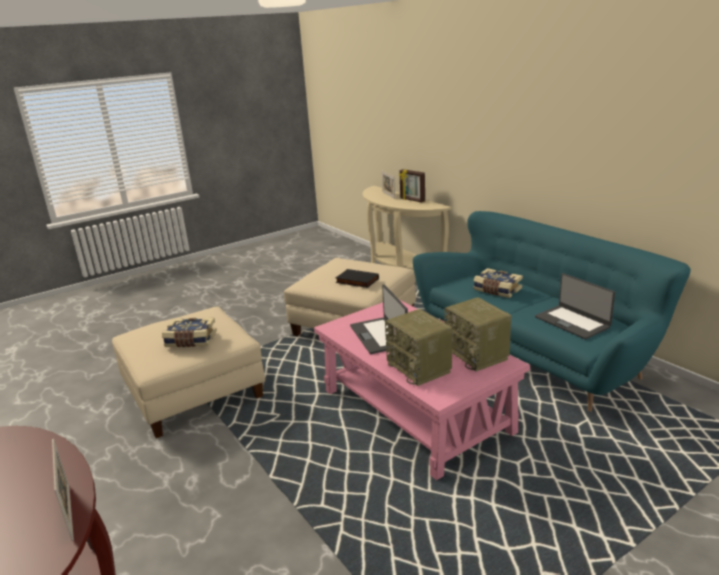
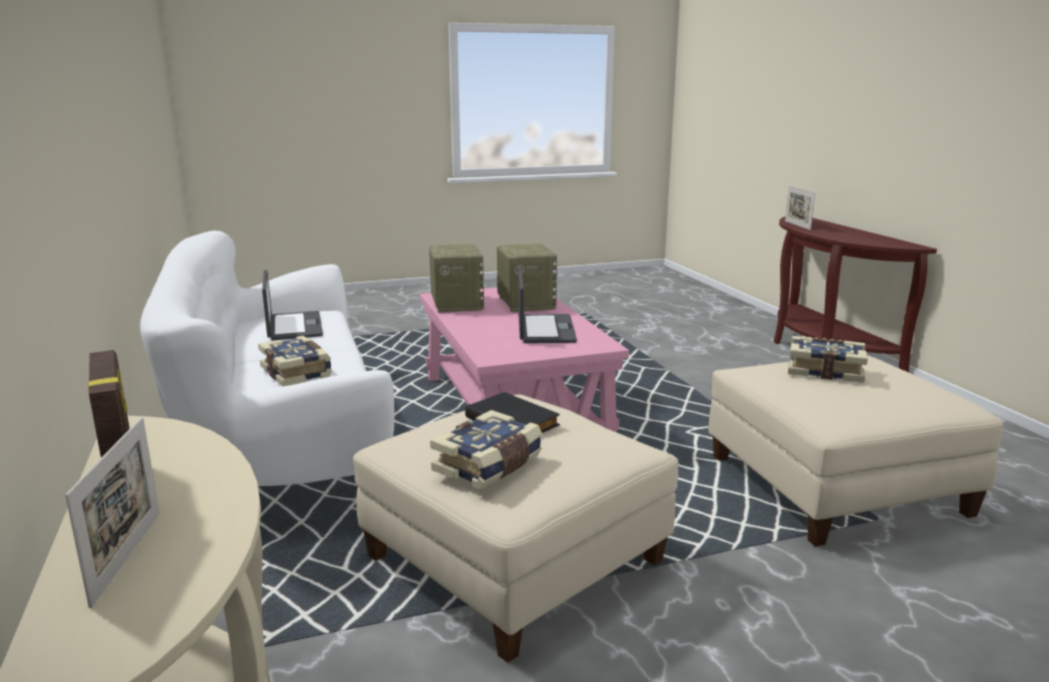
camera: 165 degrees left, 5 degrees down
(353, 265) = (489, 465): none -> book
(535, 352) = (279, 440): turquoise sofa -> white sofa

